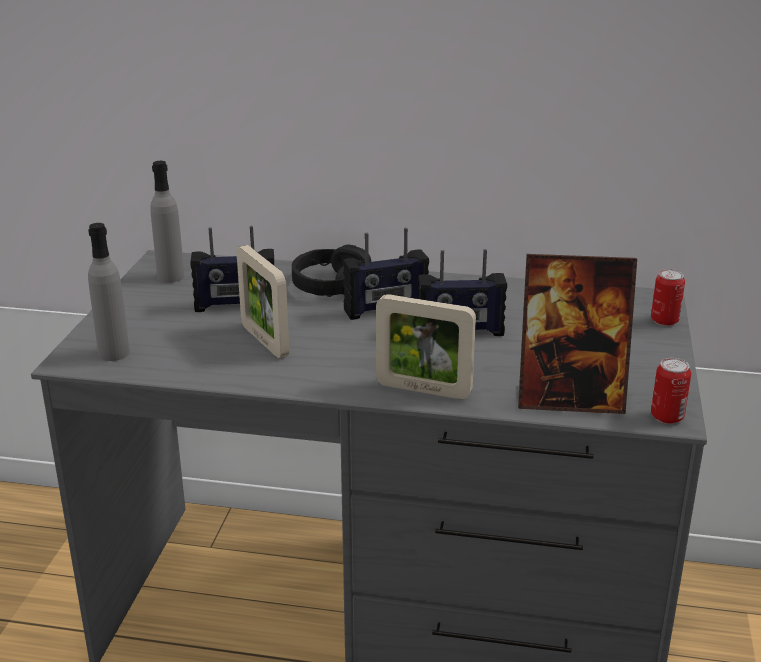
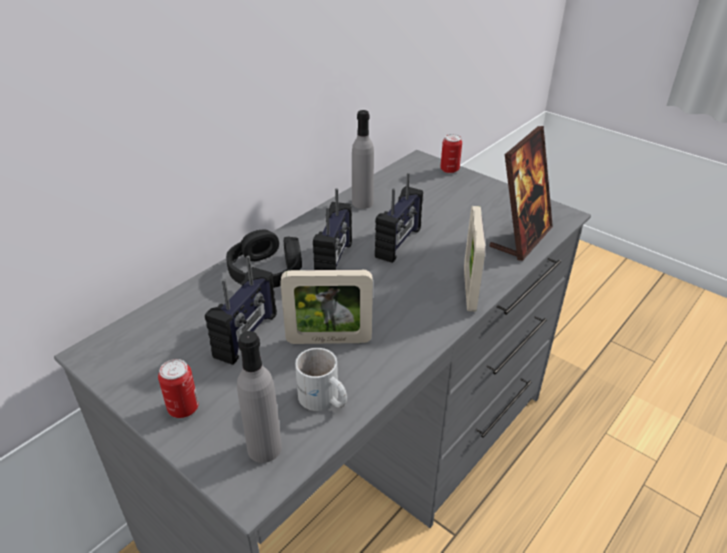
camera: 60 degrees left, 10 degrees up
(170, 277) = (139, 358): grey bottle -> grey bottle (362, 203)
(185, 360) = (322, 400): none -> white mug
(423, 389) = (469, 289): picture frame -> picture frame turned 135 degrees clockwise
(667, 417) = (561, 215): can -> can (183, 408)

